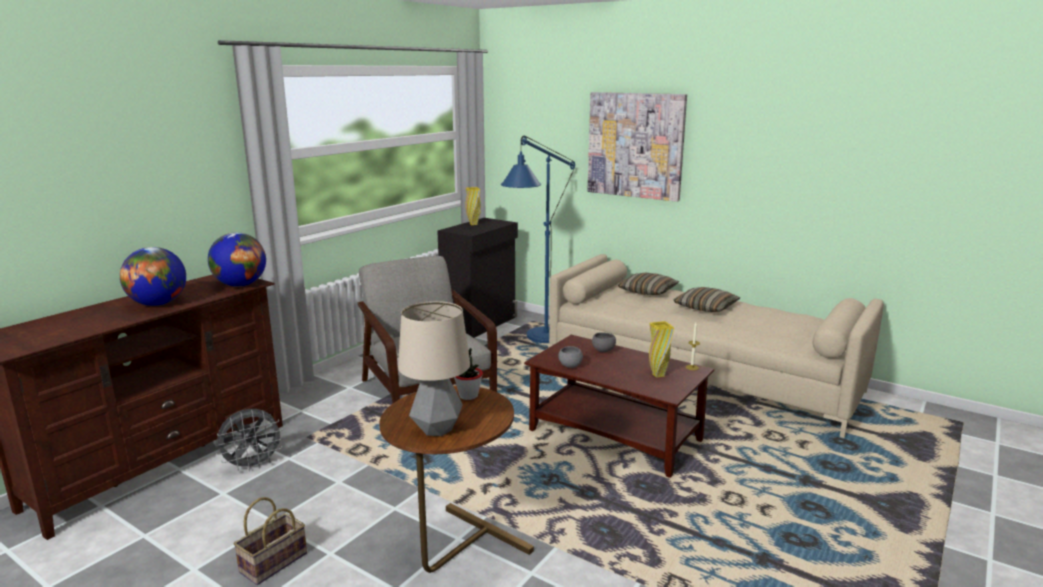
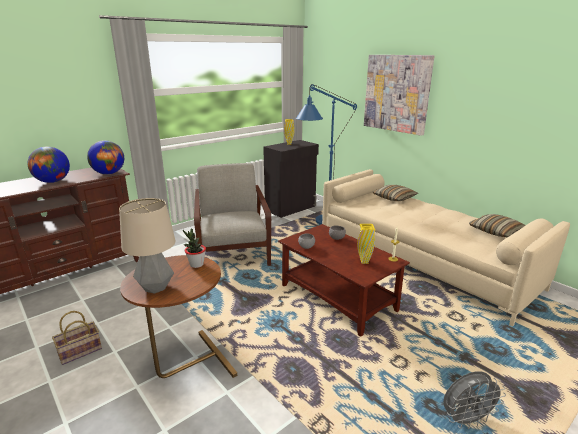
camera: 15 degrees right, 5 degrees up
(253, 465) = (108, 284): grey fan -> grey fan (466, 420)
(706, 307) = (429, 214): pillow -> pillow (496, 231)

